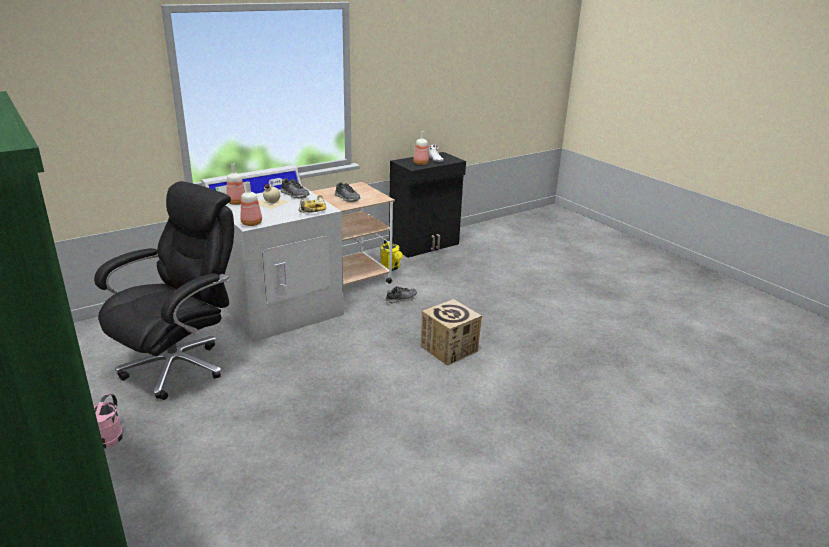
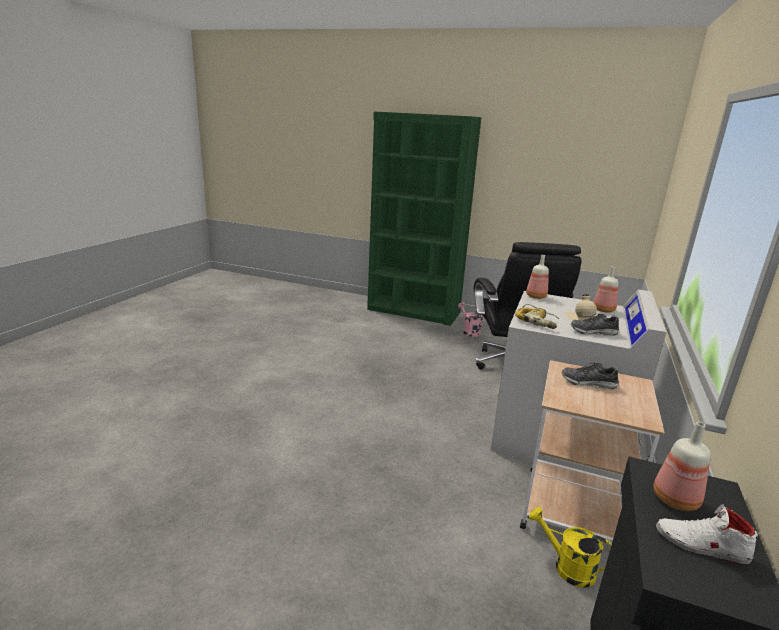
camera: 145 degrees right, 5 degrees down
(401, 299) = (469, 501): shoe -> none
(449, 349) = (347, 453): cardboard box -> none

